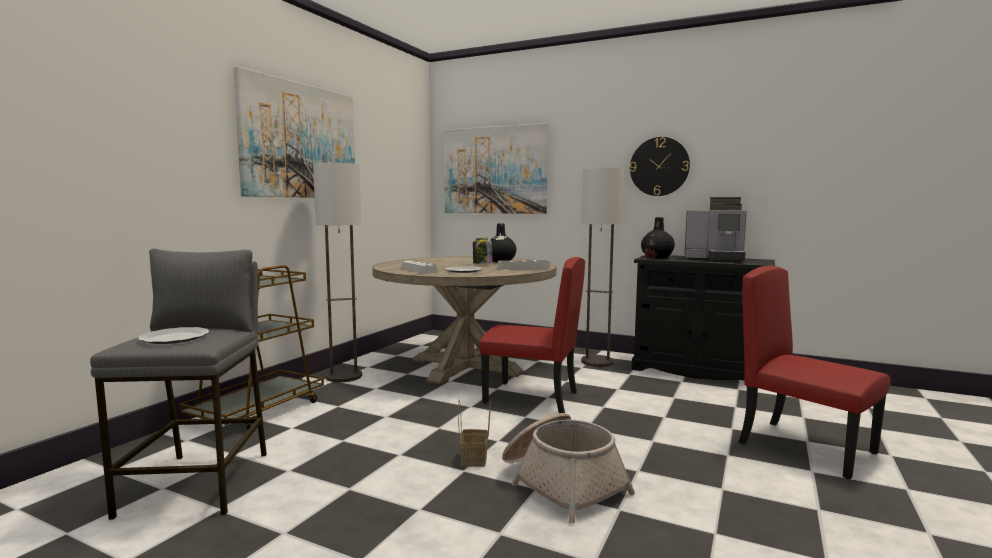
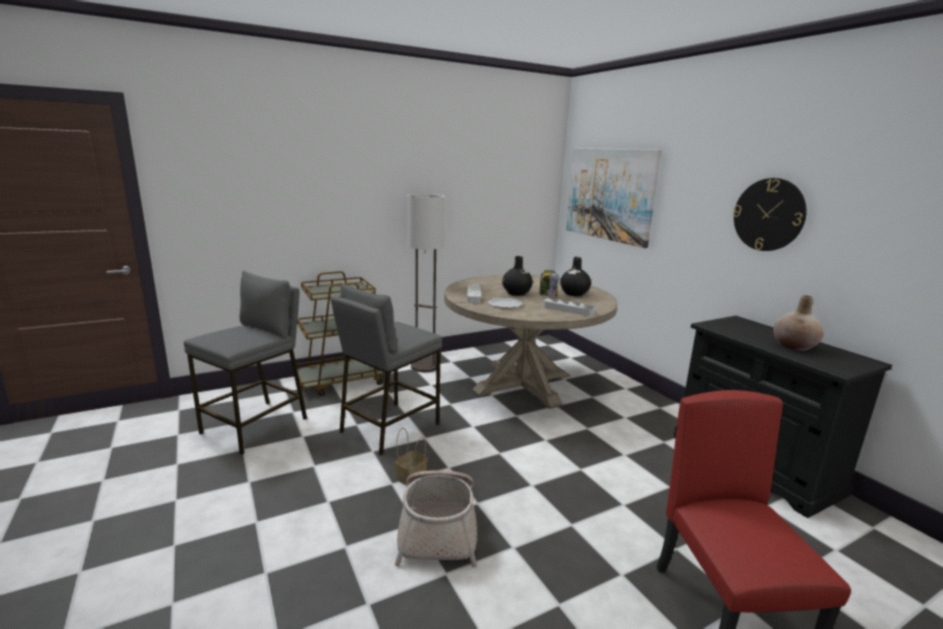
camera: 35 degrees right, 10 degrees up
(175, 338) = (230, 337): plate -> none
(300, 141) = (406, 173): picture -> none
(386, 431) = (389, 427): none -> grey stool
(531, 398) = (530, 435): red chair -> none
(597, 362) = (650, 416): floor lamp -> none
(657, 257) = (728, 325): black vase -> black vase (516, 293)
(715, 259) = (794, 346): coffee machine -> beige vase

